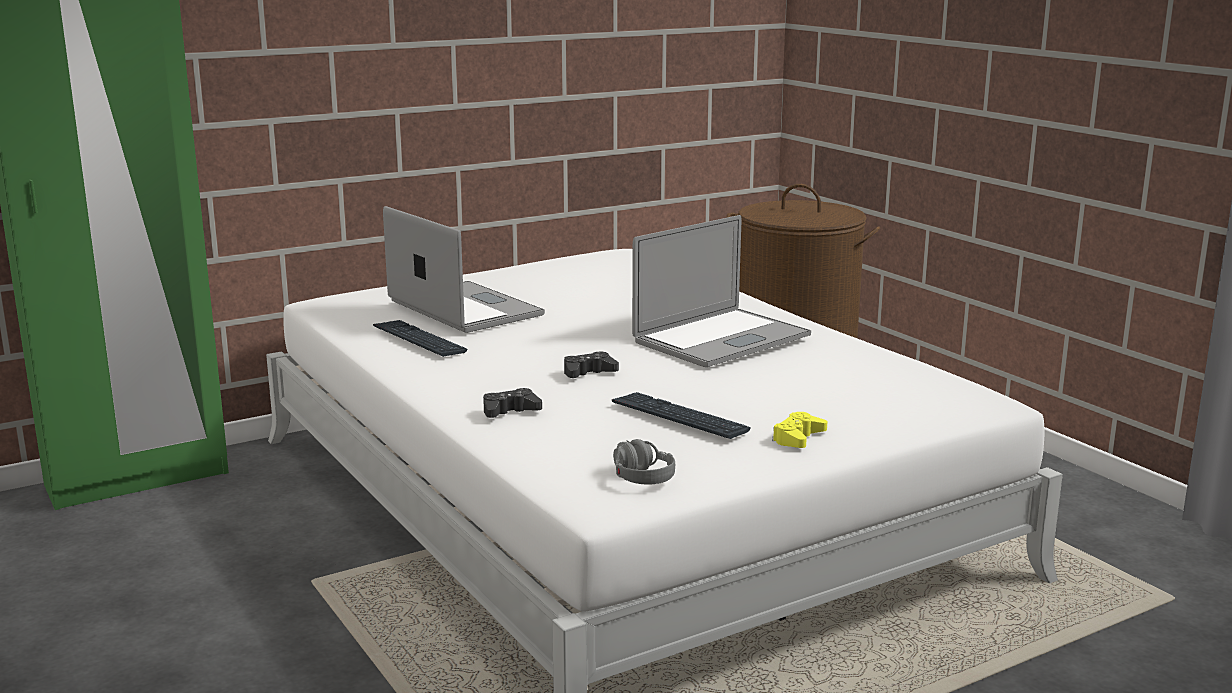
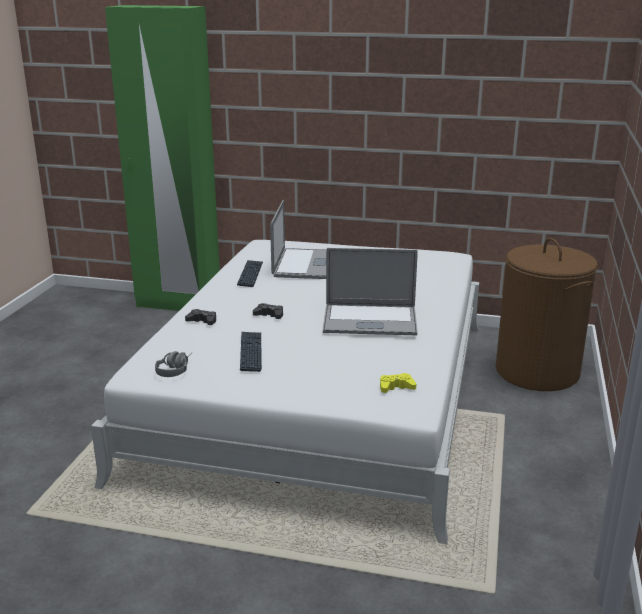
camera: 45 degrees right, 5 degrees up
(798, 438) = (274, 384): yellow game controller -> yellow game controller (396, 387)

